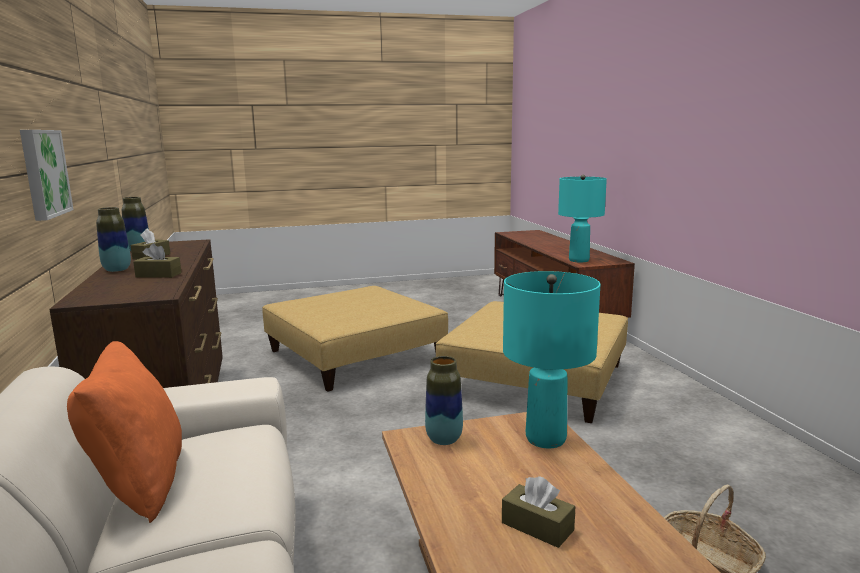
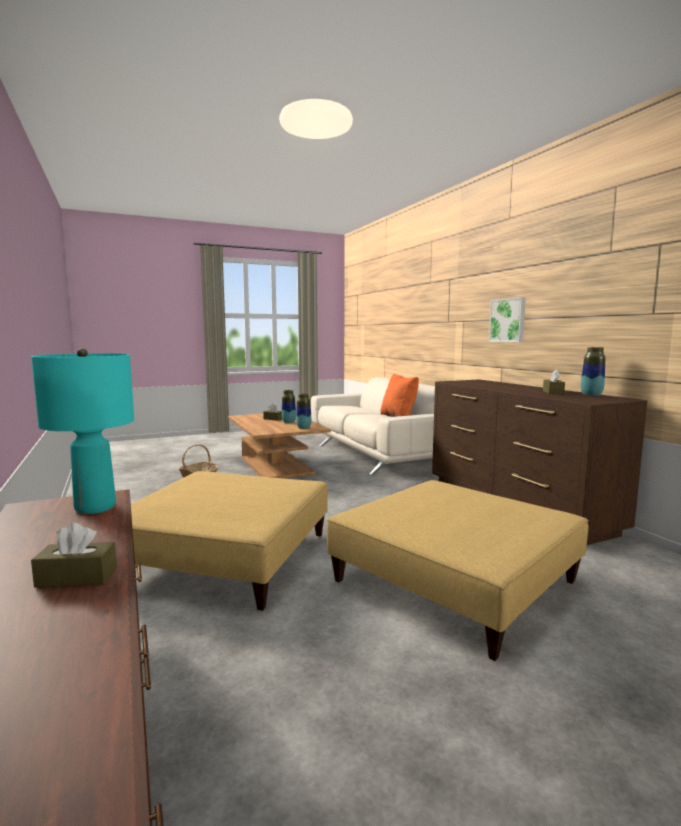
camera: 170 degrees right, 5 degrees down
(117, 270) = (529, 387): vase -> vase (288, 422)
(158, 275) = (488, 386): brown tissue box -> brown tissue box (77, 577)
(545, 439) = (262, 429): turquoise table lamp -> none

